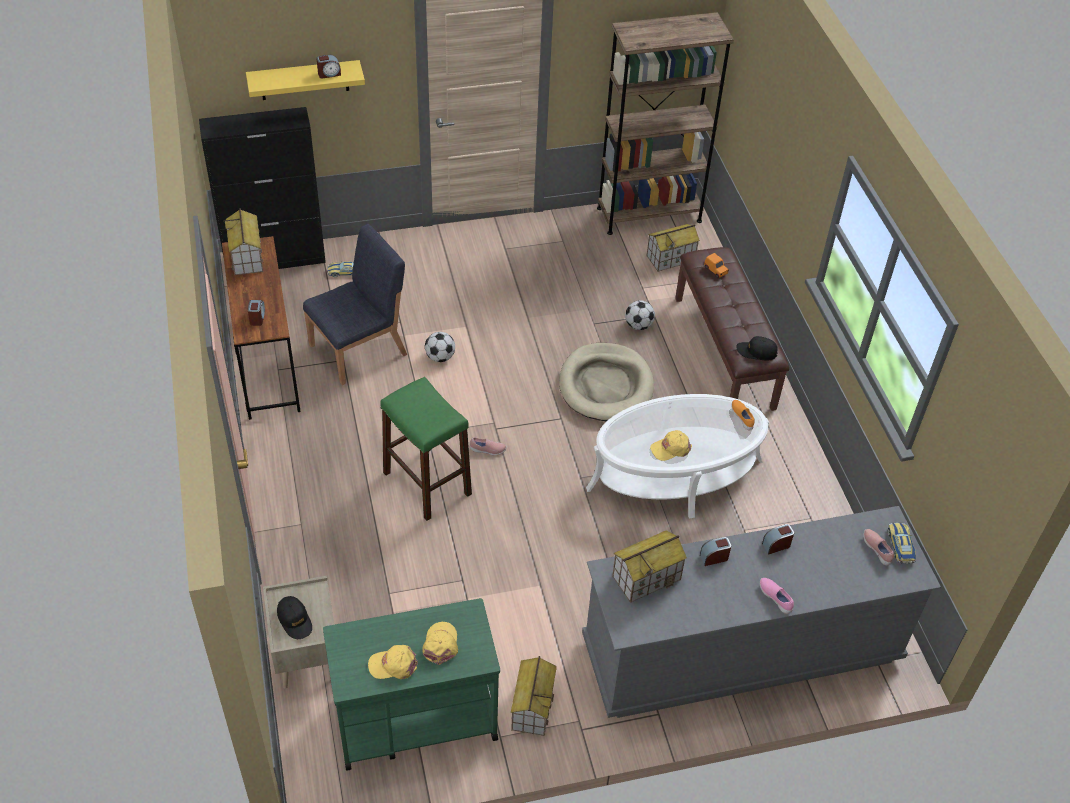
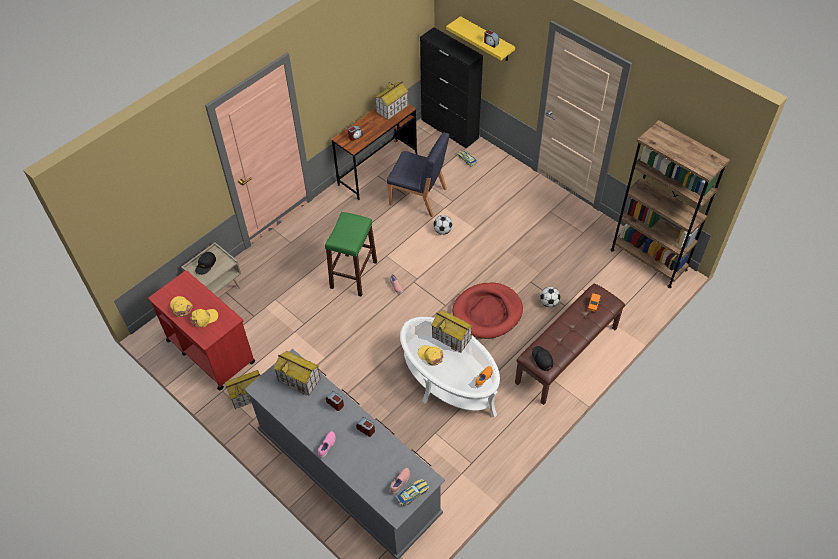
camera: 60 degrees right, 5 degrees up
(414, 719) = (210, 351): green cart -> red cart
(606, 385) = (487, 312): beige dog bed -> red dog bed
(671, 258) = (621, 289): toy house -> toy house (452, 337)

